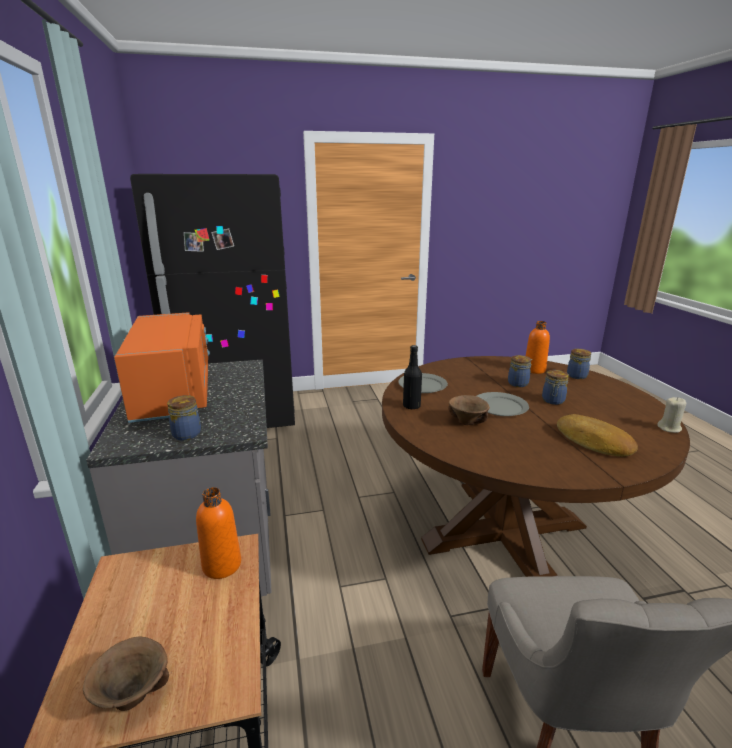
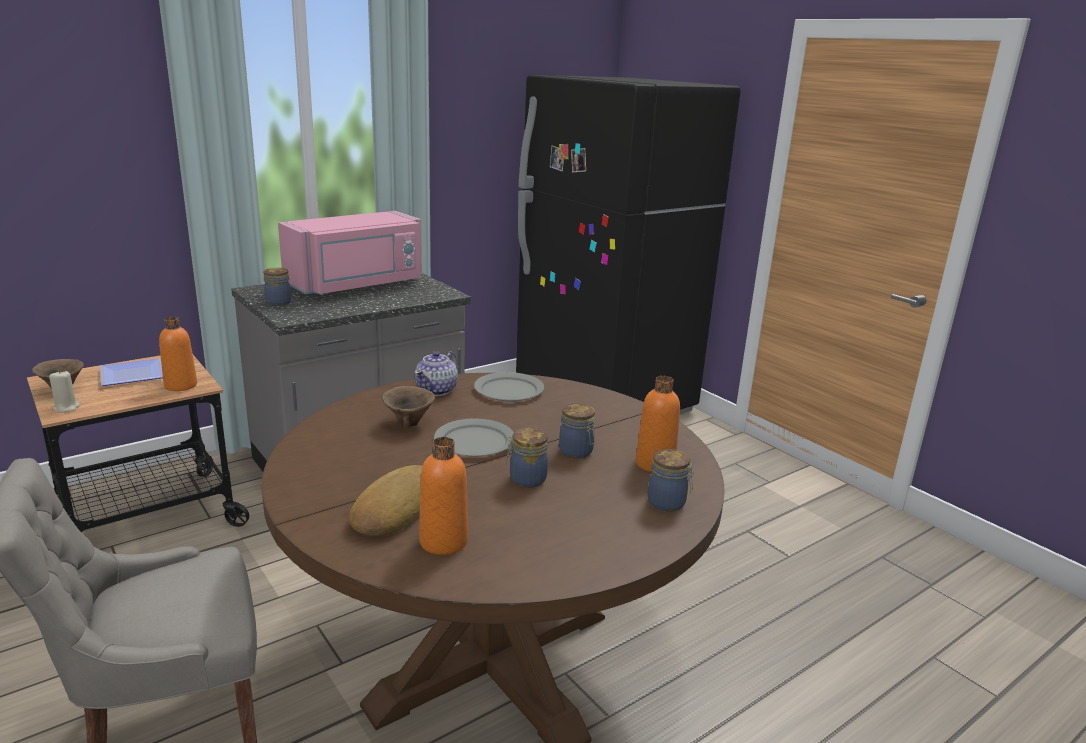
camera: 65 degrees right, 0 degrees up
(148, 609) = (134, 375): none -> plate
(175, 393) = (357, 285): orange microwave -> pink microwave
(411, 406) = (437, 390): black bottle -> teapot
(630, 433) = (443, 541): none -> orange bottle
(669, 428) = (484, 583): beige candle -> beige candle (67, 407)

